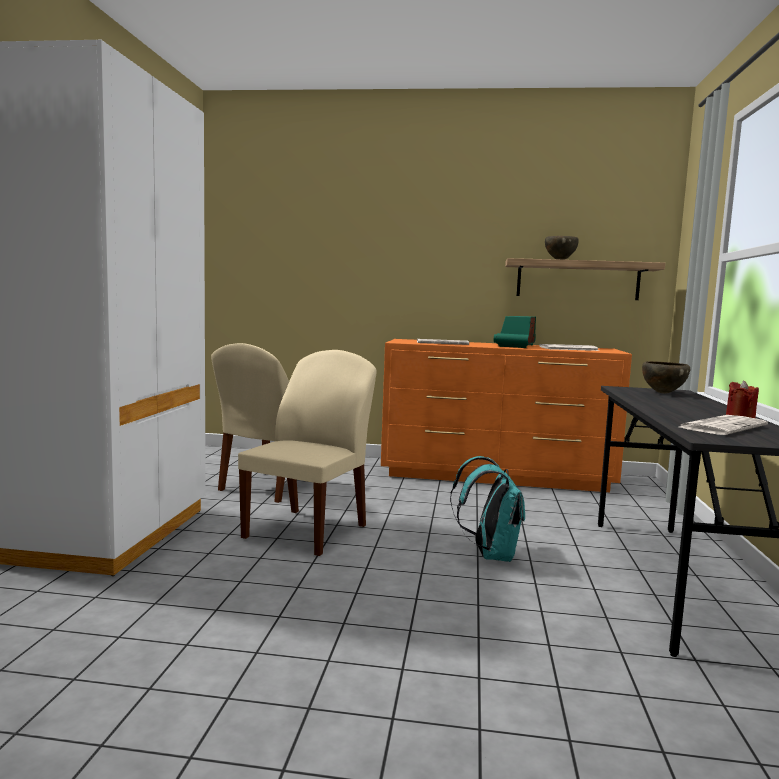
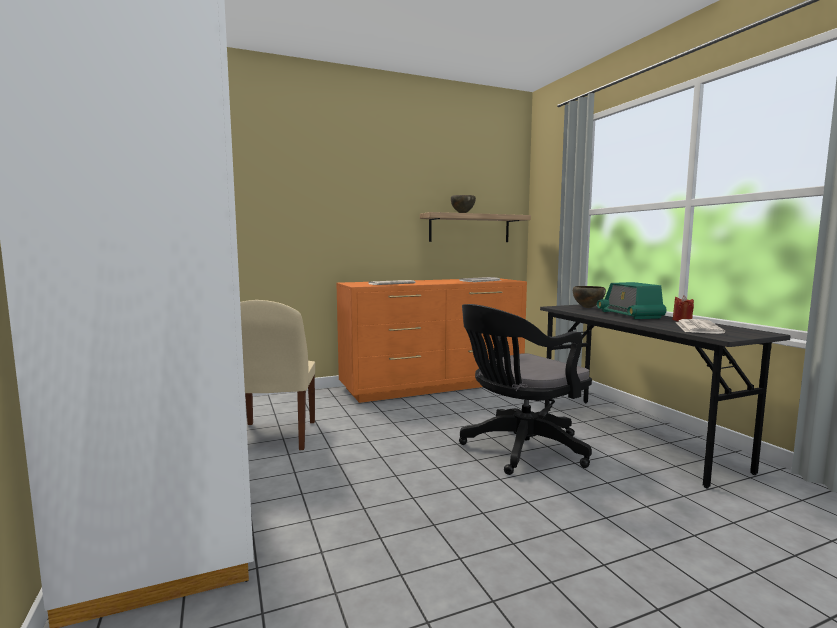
camera: 30 degrees left, 0 degrees up
(308, 531) = (367, 469): beige chair -> none
(490, 555) = (519, 449): turquoise backpack -> black office chair
(515, 345) = (441, 281): radio -> radio (629, 315)

